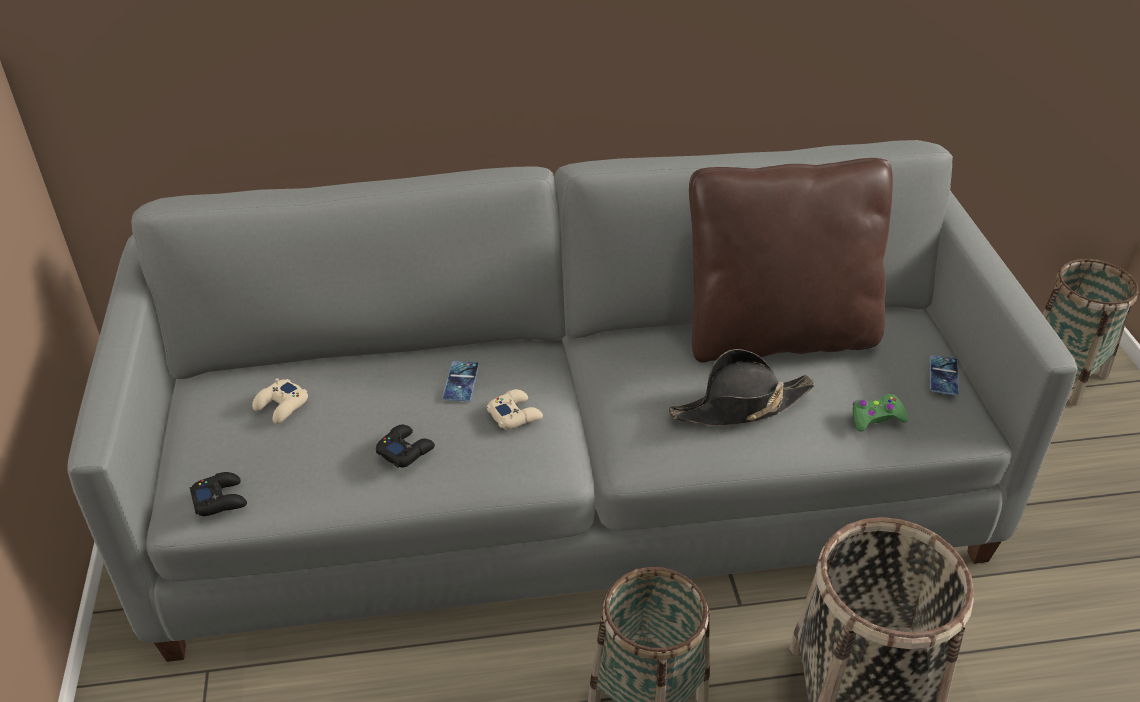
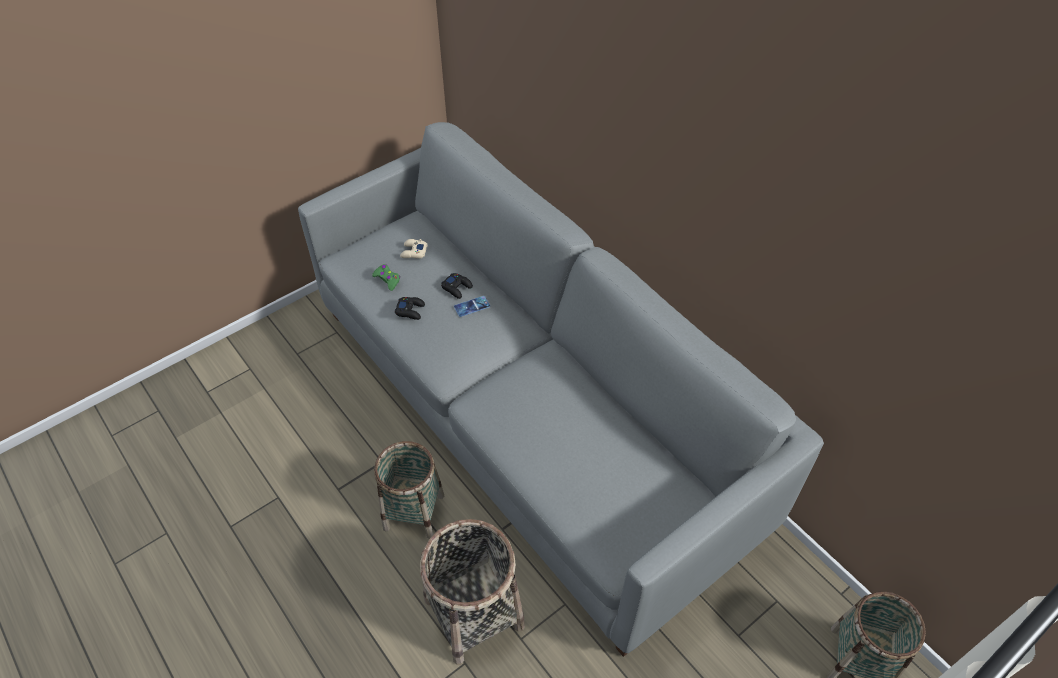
camera: 60 degrees right, 10 degrees up
(220, 499) = (349, 266): black game controller -> black game controller (457, 288)
(515, 414) = (462, 339): beige game controller -> none
(740, 406) = (535, 433): black hat -> none
(778, 335) = (618, 429): brown pillow -> none
(876, 418) = (577, 506): green game controller -> green game controller (387, 279)
(943, 375) = (650, 533): phone -> none

